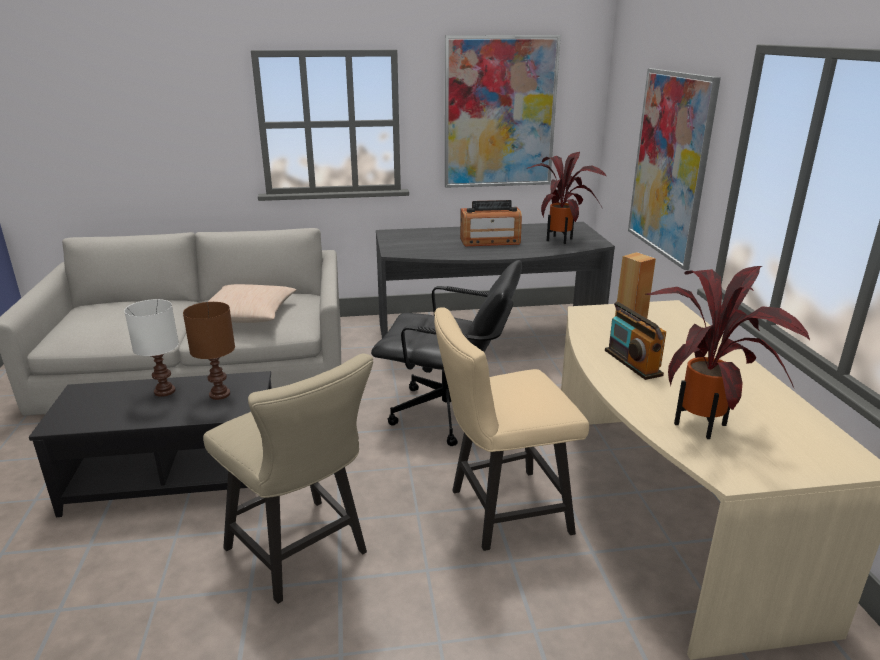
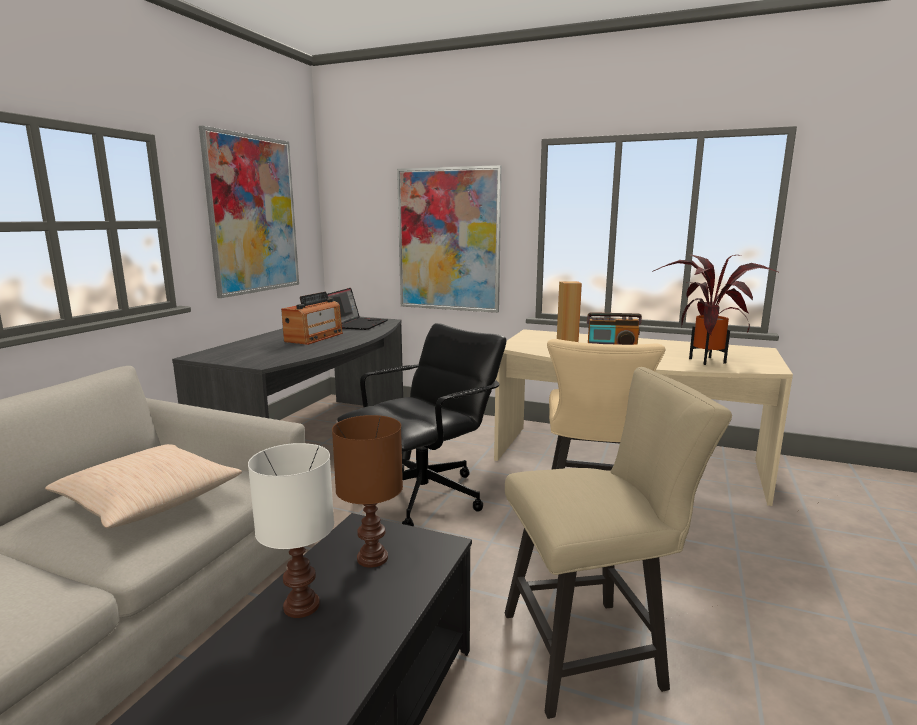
camera: 60 degrees left, 10 degrees down
(562, 239) = (358, 324): potted plant -> laptop

